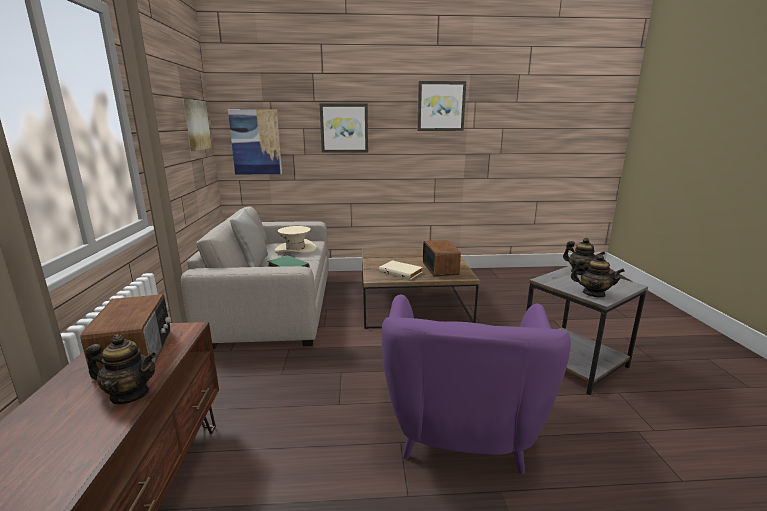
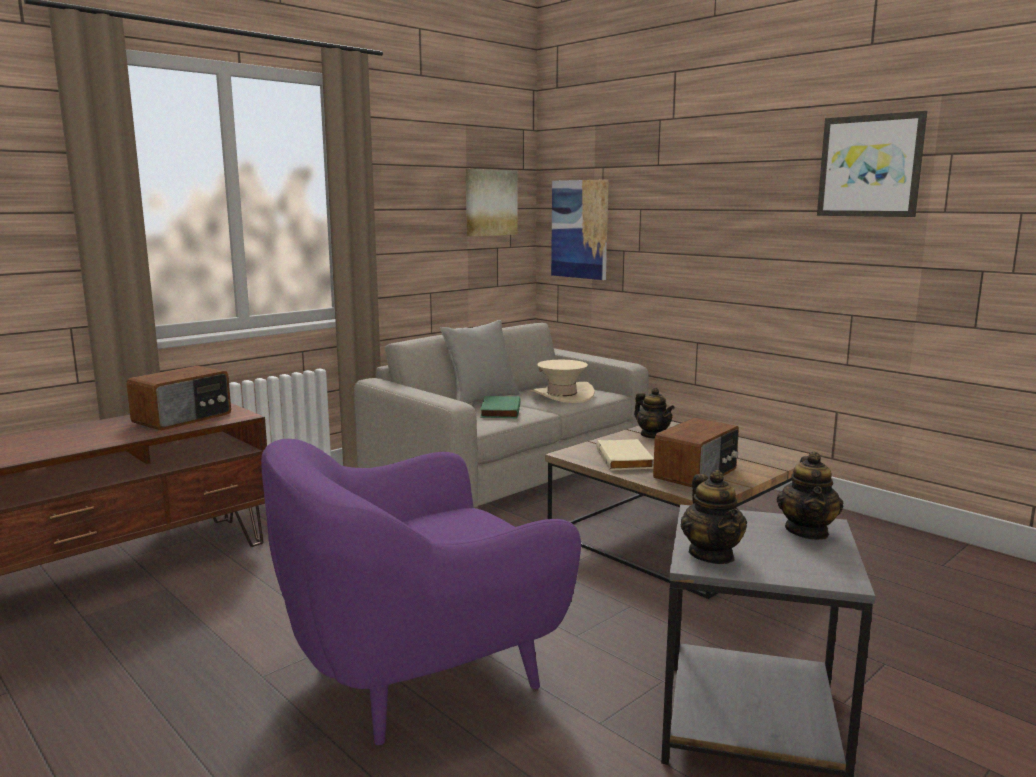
camera: 50 degrees right, 5 degrees down
(130, 394) = (122, 437): teapot -> teapot (653, 436)
(344, 128) = (695, 209): picture -> none

